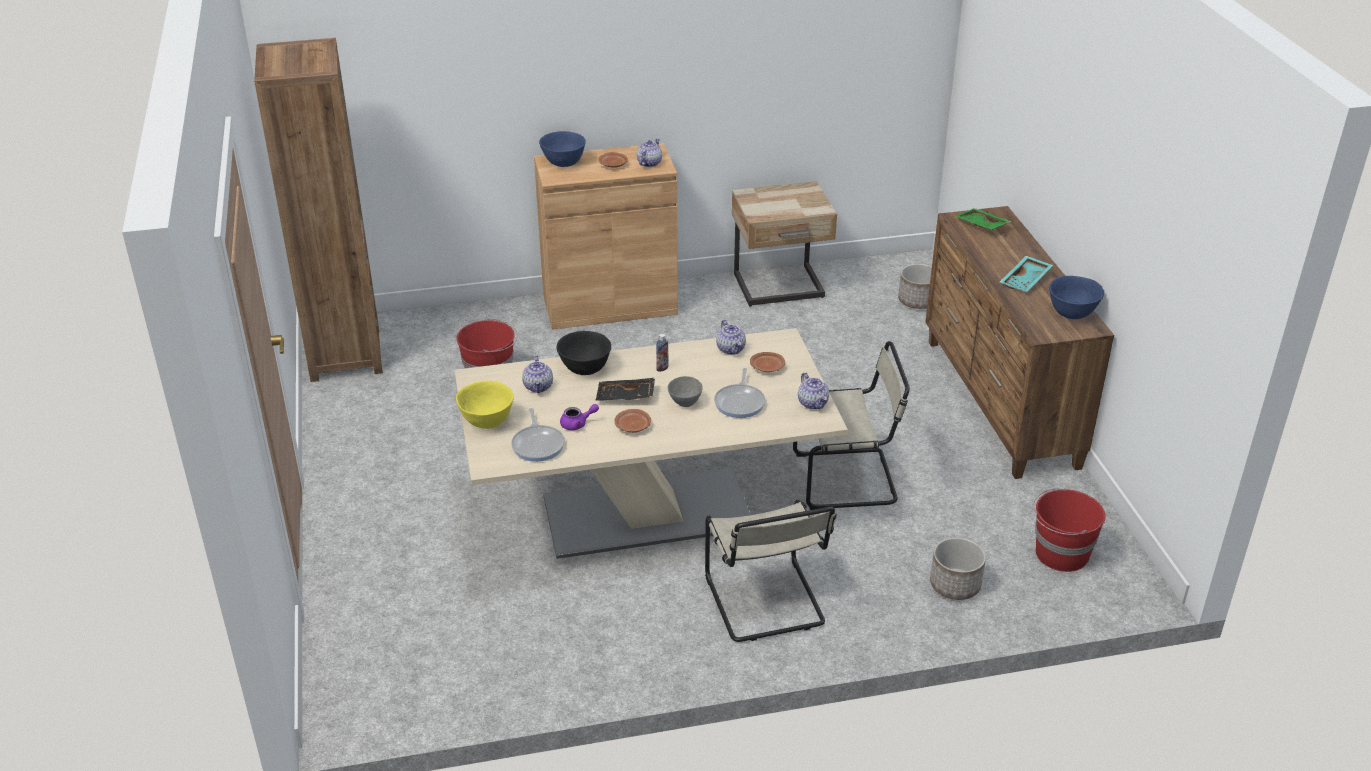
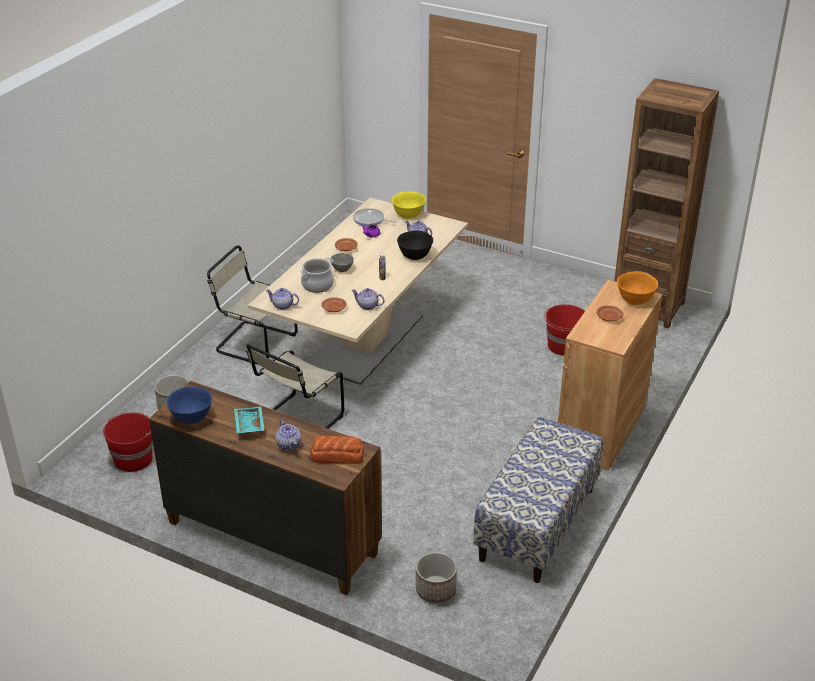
camera: 130 degrees right, 0 degrees up
(563, 163) = (635, 299): blue bowl -> orange bowl
(625, 397) = (373, 256): black tray -> none
(649, 163) = (594, 333): teapot -> teapot (289, 445)
(740, 402) = (317, 285): frying pan -> cooking pot
(780, 288) = (537, 525): beige nightstand -> bench
(981, 225) = (336, 455): green tray -> bread

